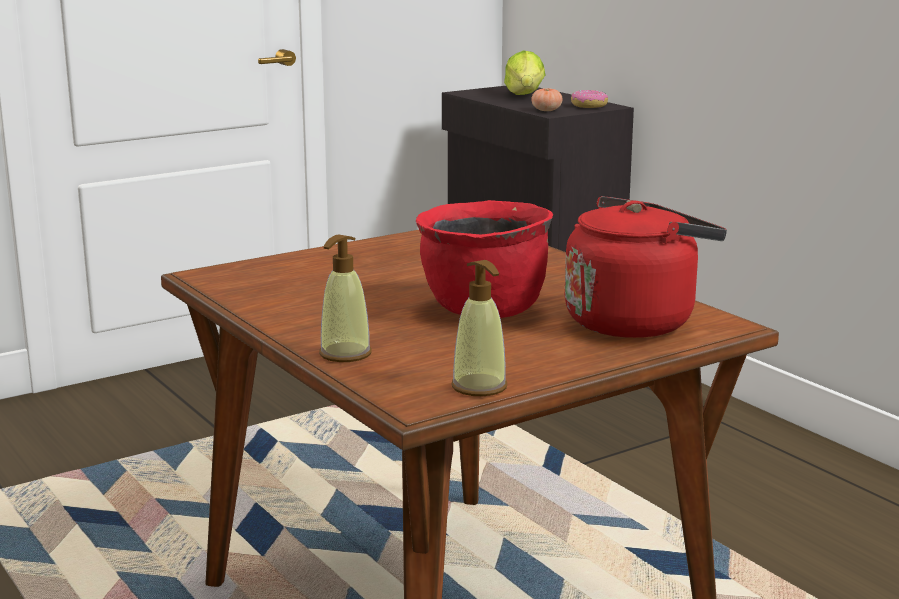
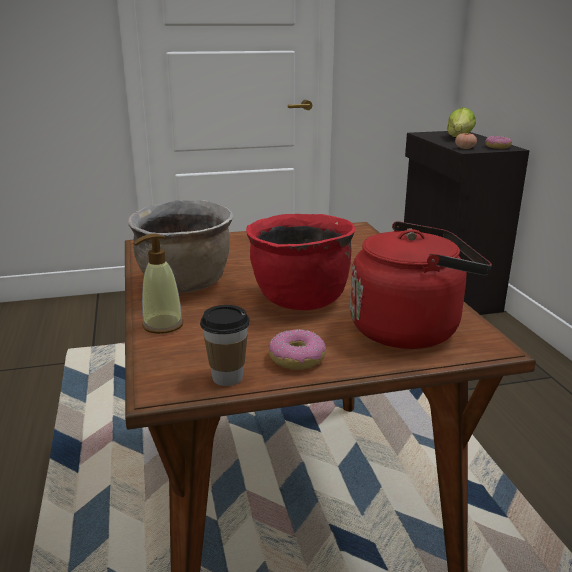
camera: 20 degrees right, 5 degrees up
(321, 312) = (186, 284): none -> brown cooking pot
(479, 387) = (227, 377): soap dispenser -> cup
(538, 362) = (297, 359): none -> donut

